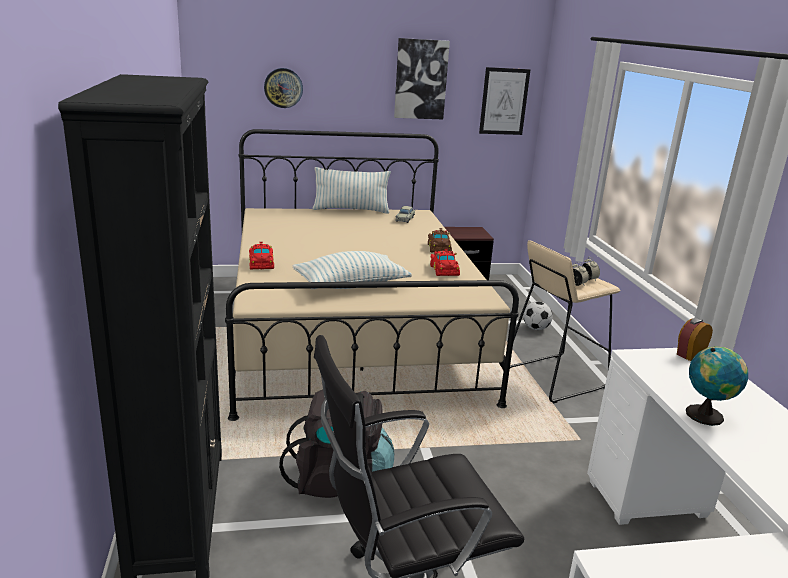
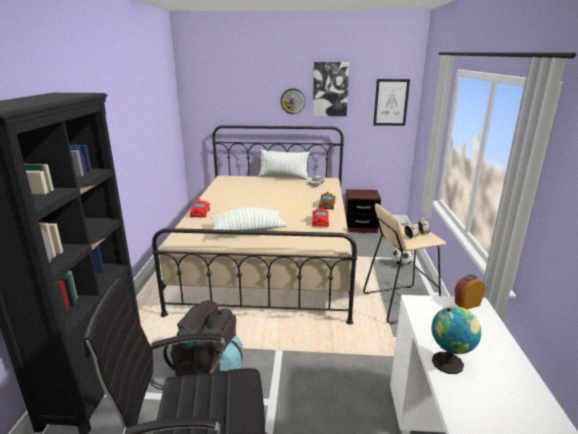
camera: 15 degrees right, 0 degrees up
(283, 88) = (239, 98): wall clock -> wall clock (293, 101)

